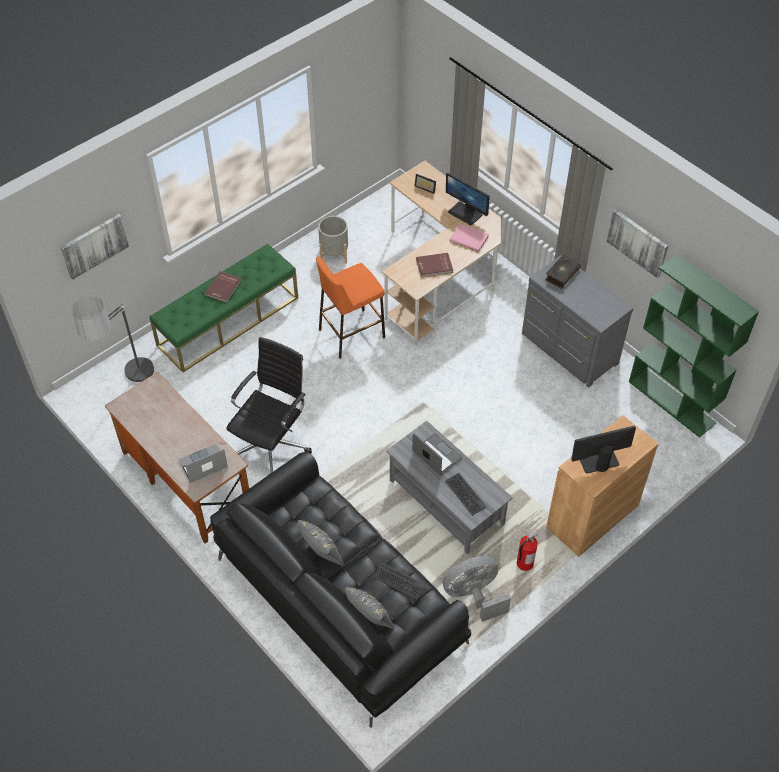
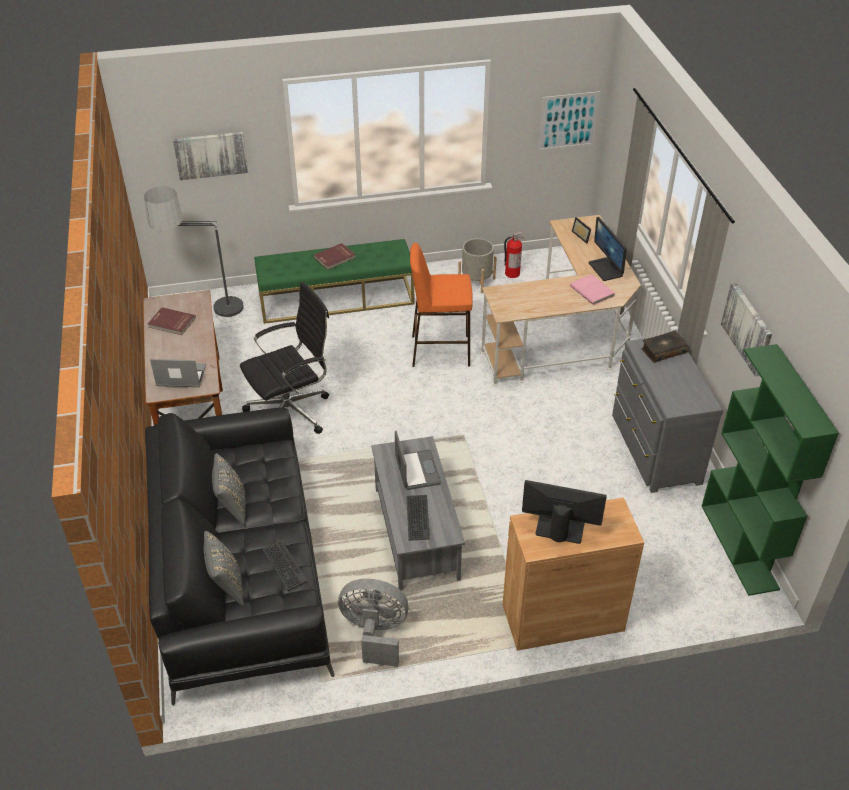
camera: 30 degrees right, 10 degrees down
(374, 88) = (568, 121): none -> picture
(434, 266) = (537, 301): red book -> red book (171, 323)
(524, 563) = (452, 628): fire extinguisher -> fire extinguisher (512, 273)

